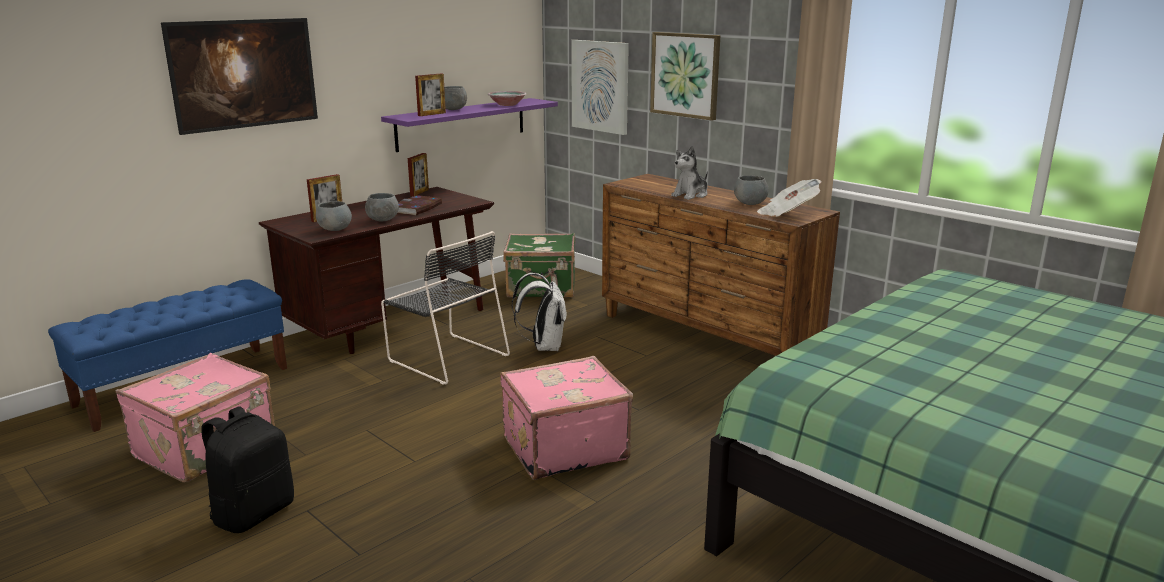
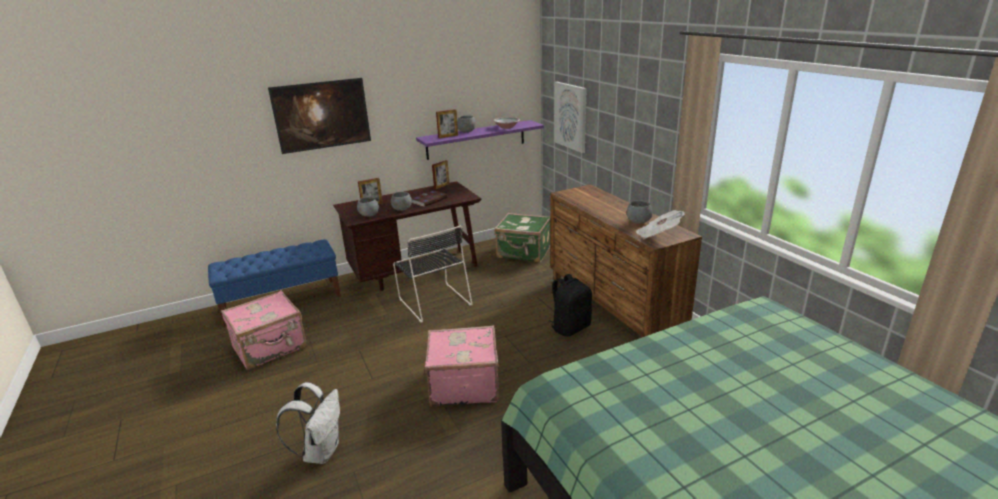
camera: 20 degrees right, 5 degrees up
(253, 513) = (269, 398): black backpack -> black backpack (570, 327)
(544, 346) = (498, 301): white backpack -> white backpack (321, 451)
(685, 75) = (618, 116): picture -> none
(690, 195) = (602, 209): plush toy -> none

